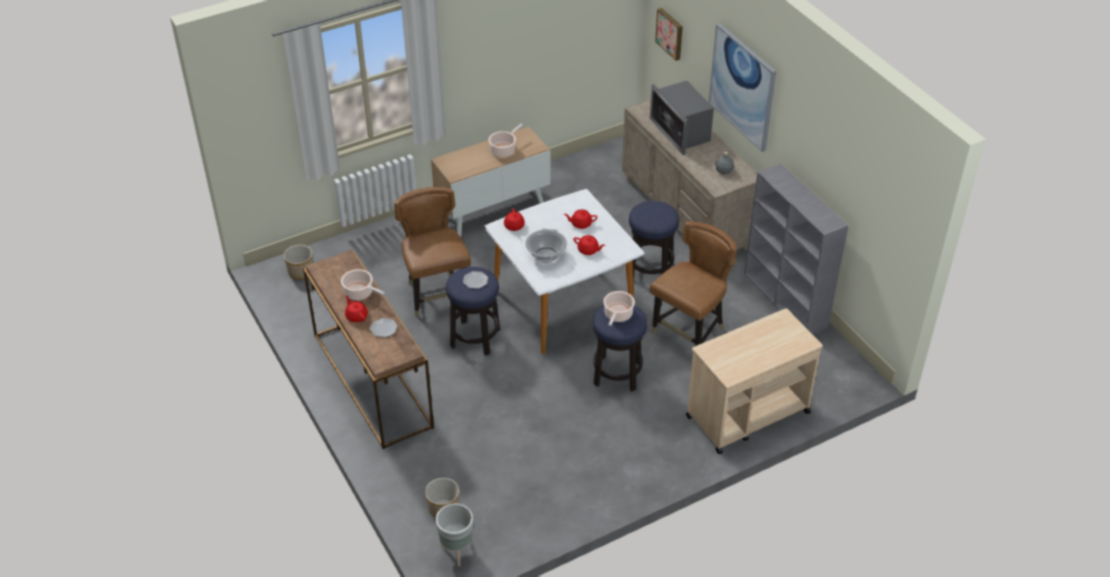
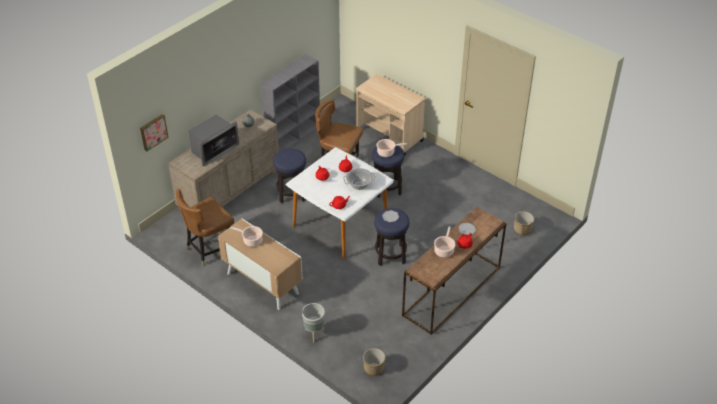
camera: 110 degrees left, 0 degrees up
(437, 295) = (361, 286): brown chair -> brown chair (209, 249)
(457, 551) = (544, 216): grey planter -> grey planter (314, 334)
(742, 87) = (218, 84): picture -> none

